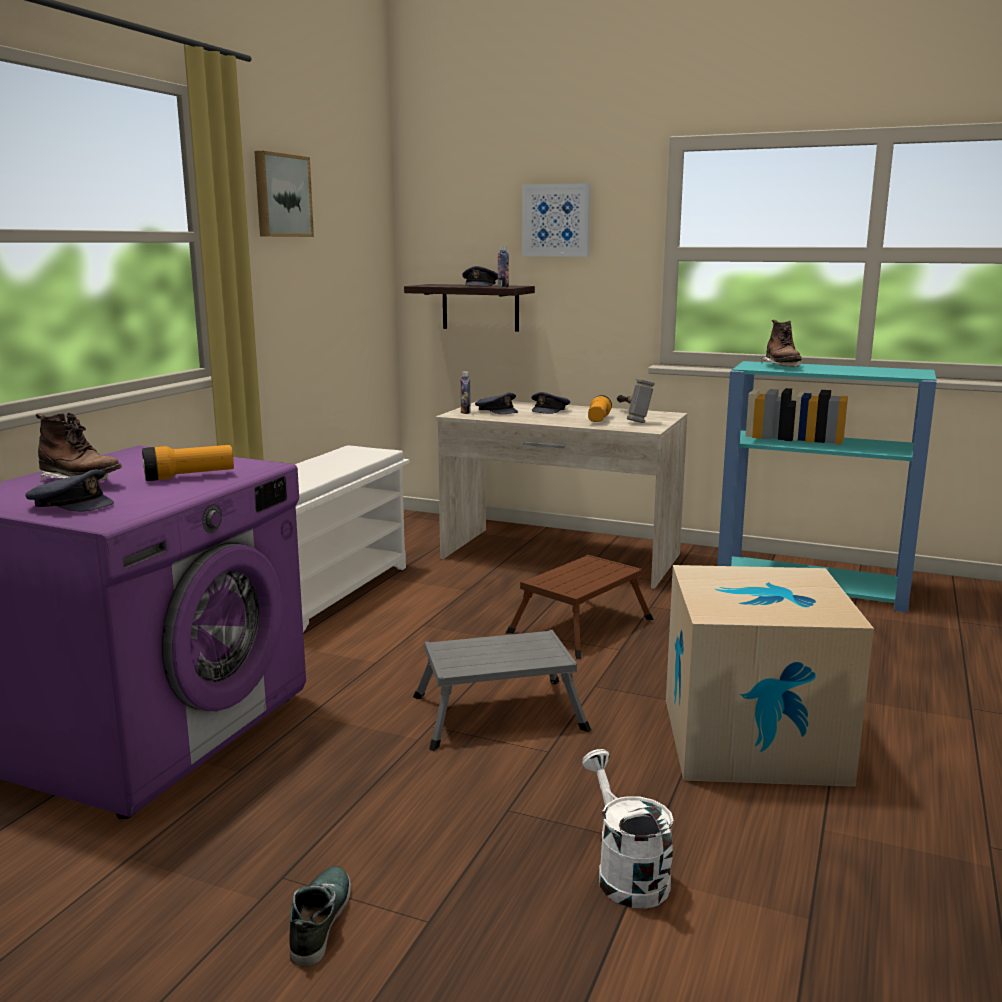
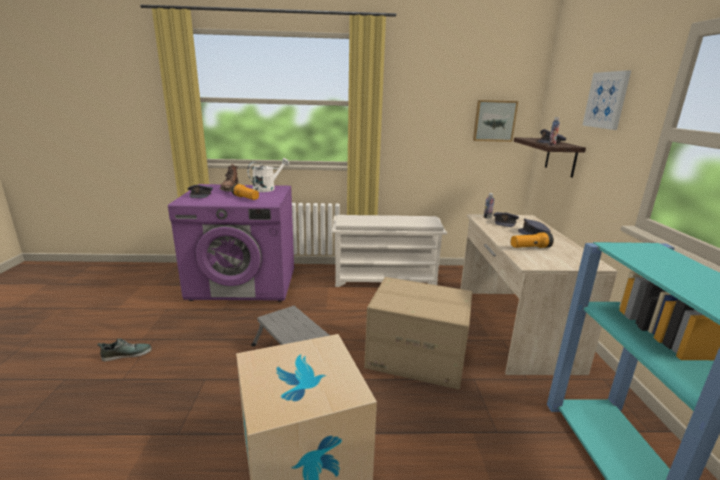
camera: 65 degrees right, 5 degrees up
(281, 196) = (427, 83): picture -> picture (494, 121)
(581, 625) = (416, 357): brown step ladder -> cardboard box
(626, 873) = (153, 429): white watering can -> white watering can (267, 189)
(630, 417) = (558, 255): hammer -> none
(782, 367) = (652, 257): brown boot -> none

